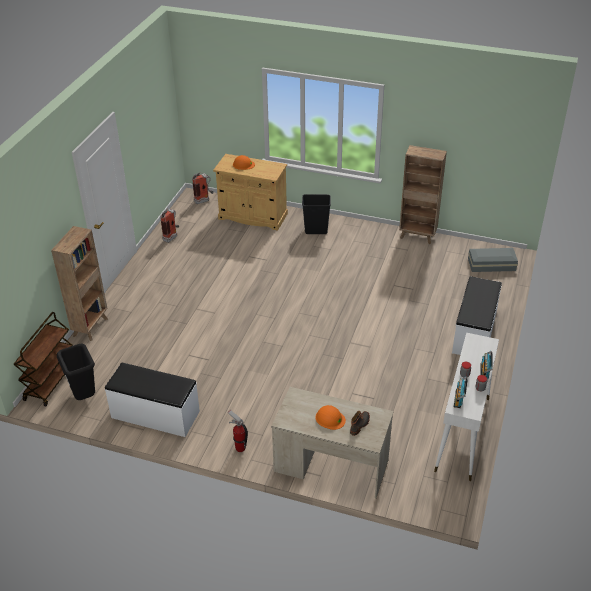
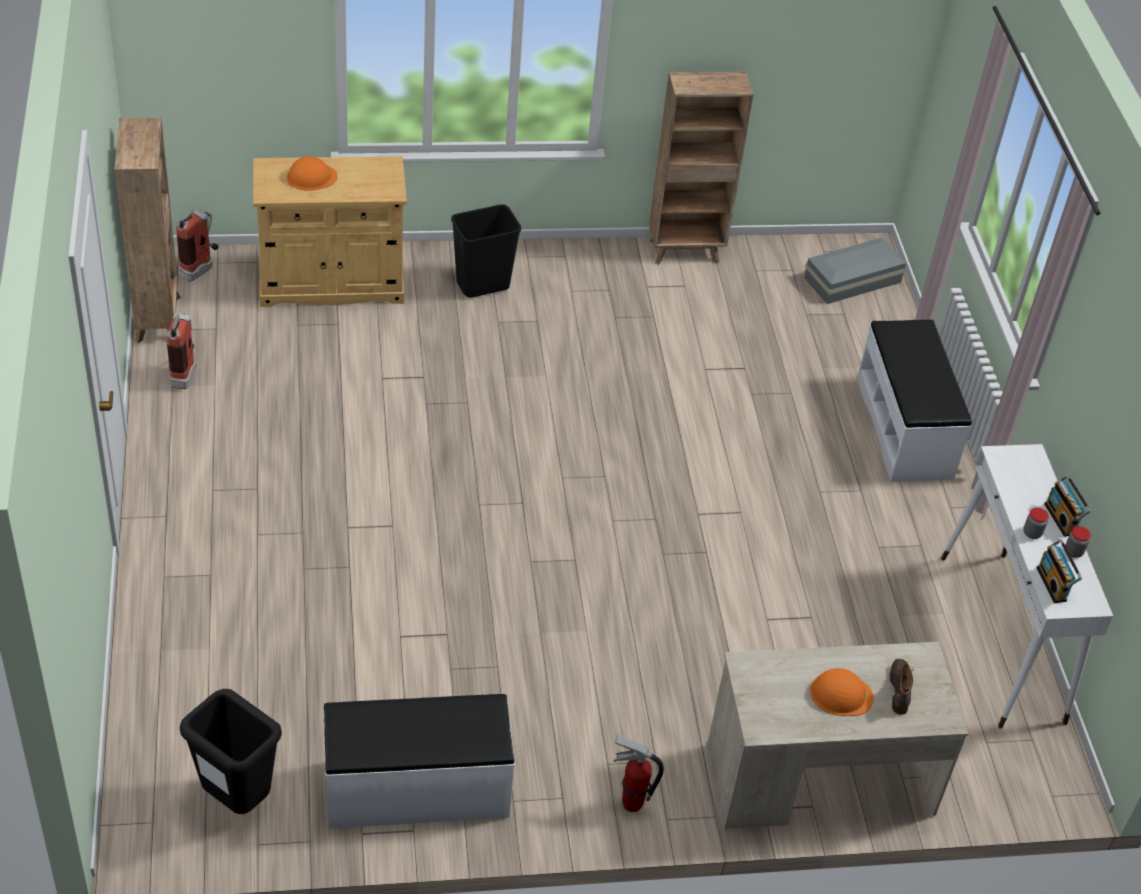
camera: 30 degrees left, 5 degrees up
(51, 381) = (137, 790): brown cart -> none
(91, 326) = (143, 635): brown bookcase -> brown bookcase (158, 318)

